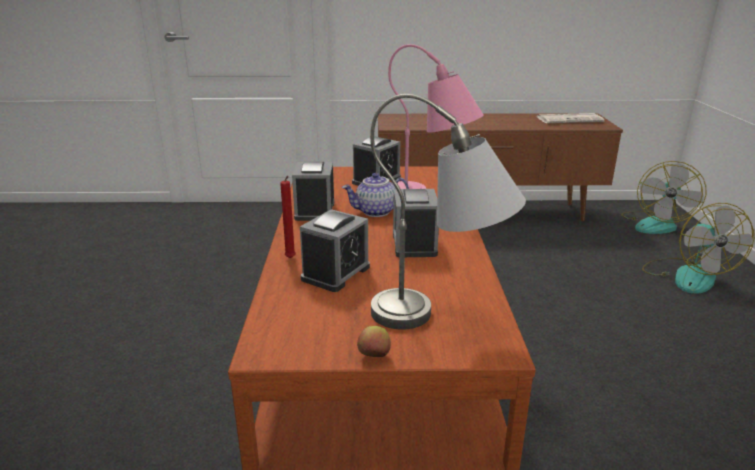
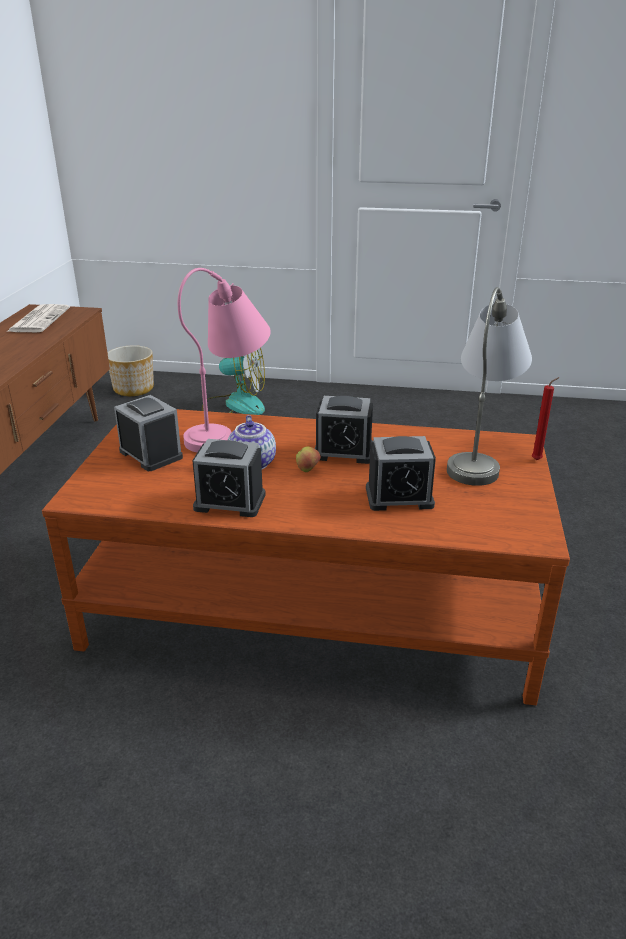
camera: 80 degrees left, 5 degrees up
(291, 259) = (363, 522): red candle -> red candle (538, 460)
(336, 273) = (399, 497): alarm clock -> alarm clock turned 135 degrees clockwise
(374, 357) = (538, 489): apple -> apple (308, 470)
(656, 224) = (134, 389): fan -> planter

